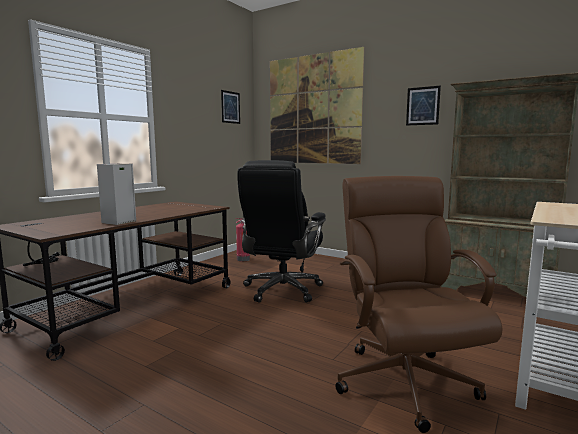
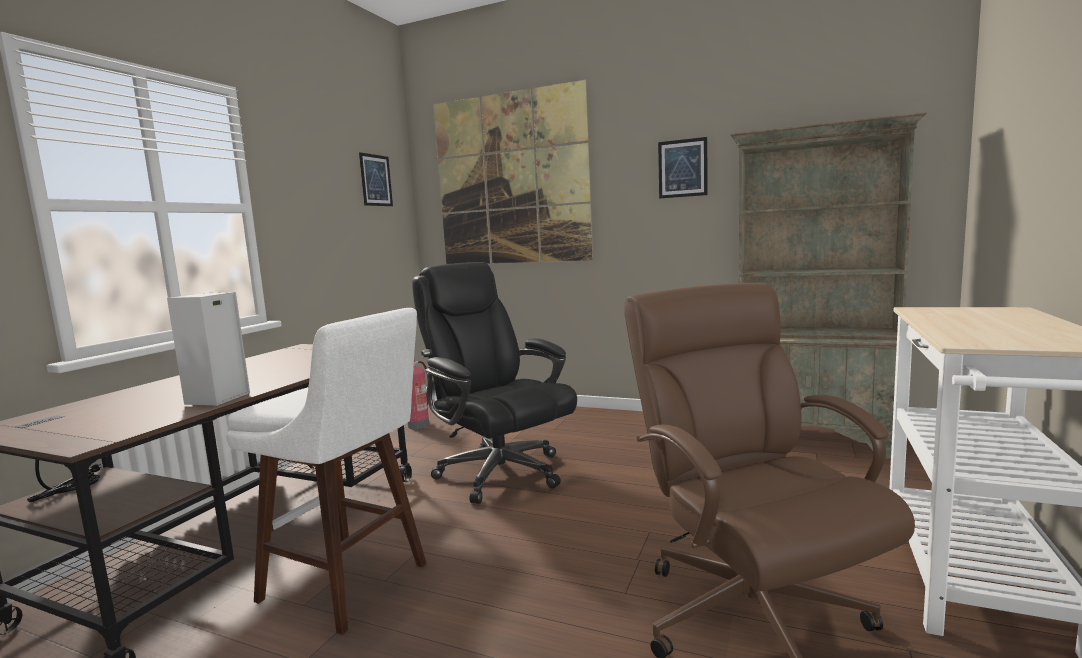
camera: 10 degrees left, 0 degrees up
(180, 334) = (350, 584): none -> white stool
(282, 290) = (500, 473): black office chair -> black office chair turned 135 degrees clockwise

